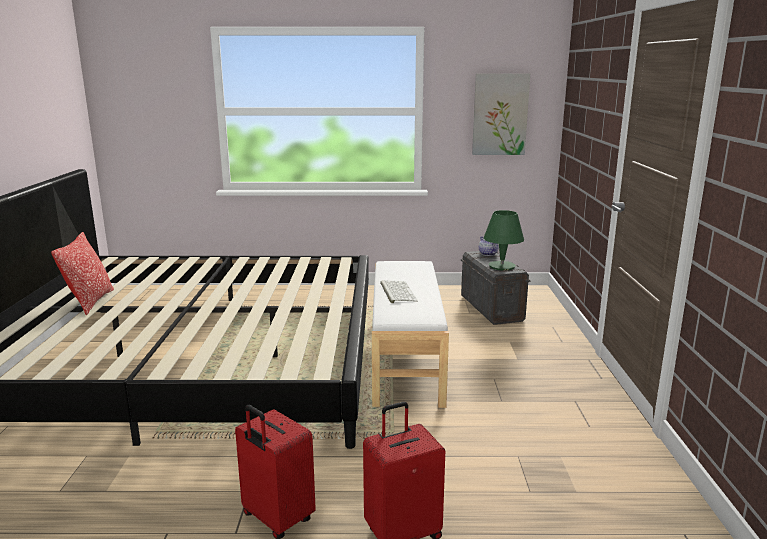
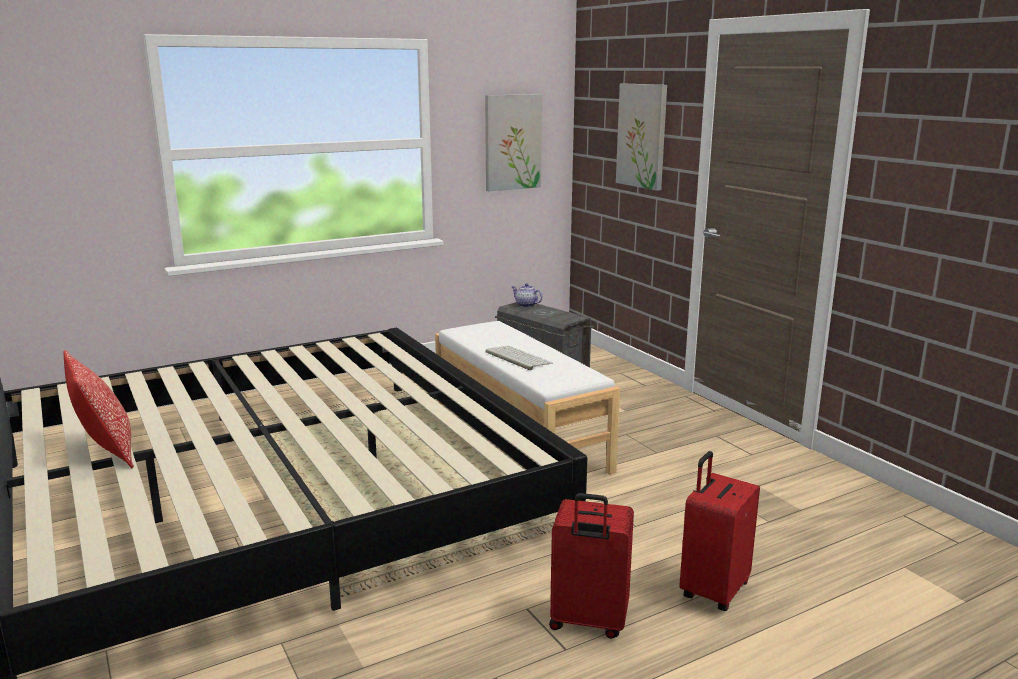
camera: 30 degrees left, 0 degrees up
(501, 266) = (558, 316): green table lamp -> none
(594, 111) = (642, 136): none -> picture

